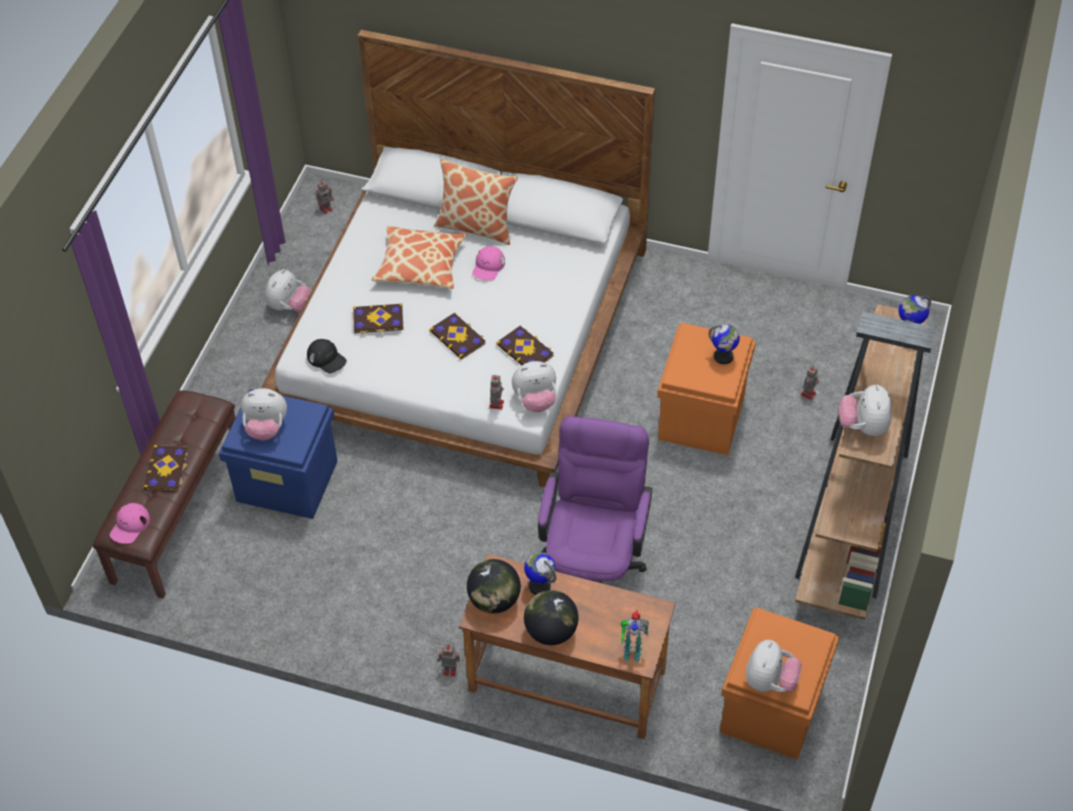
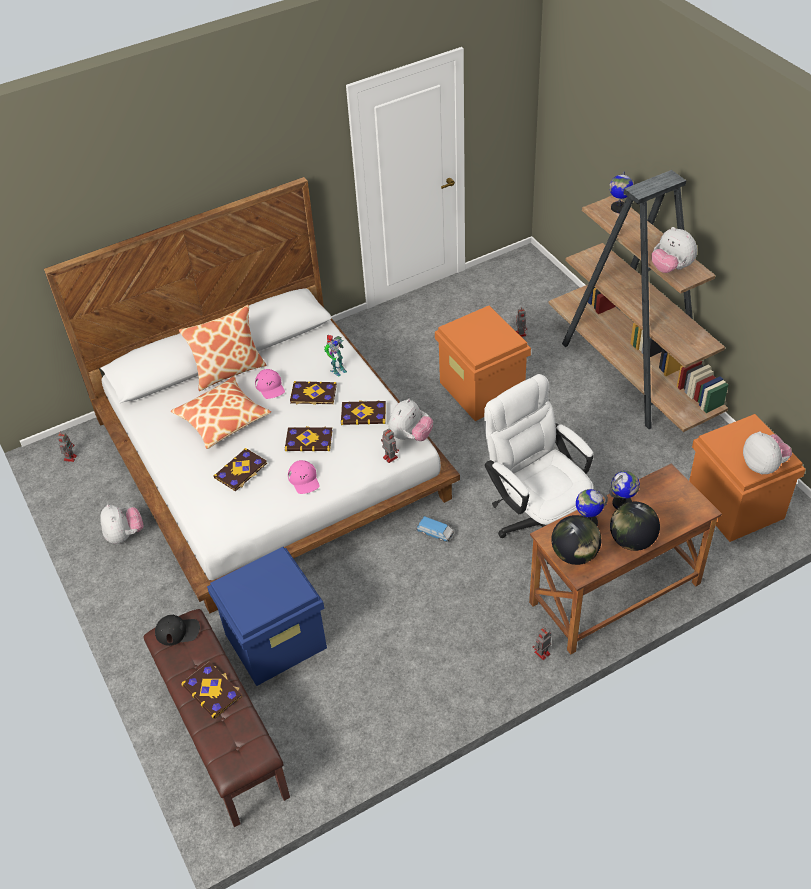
camera: 45 degrees left, 5 degrees down
(130, 525) = (237, 752): pink cap -> pink cap (304, 479)
(266, 428) = (259, 595): plush toy -> none
(326, 358) = (237, 521): black cap -> black cap (178, 631)
(499, 504) = (435, 533): none -> toy car
(510, 300) = (313, 394): none -> book
(593, 565) = (537, 518): purple office chair -> white office chair
(631, 650) = (689, 509): toy robot -> toy robot (337, 370)
(723, 357) = (489, 326): globe -> globe (622, 503)

